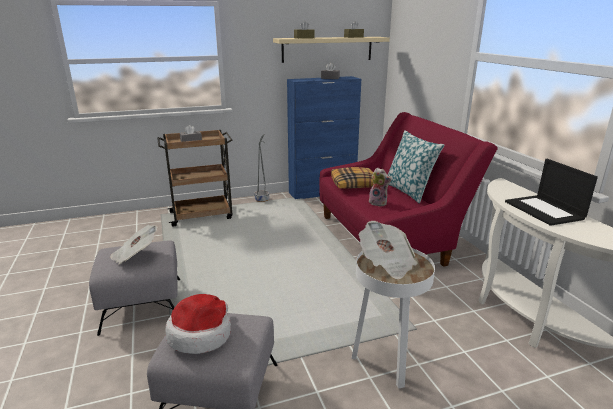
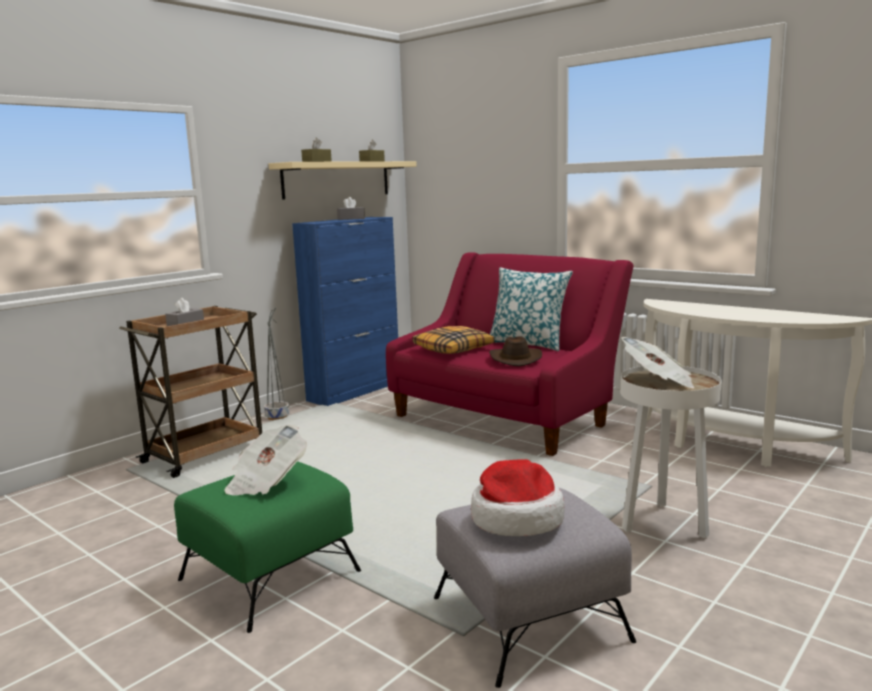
camera: 30 degrees left, 10 degrees down
(143, 305) = (271, 575): grey ottoman -> green ottoman
(378, 203) = (514, 359): plush toy -> brown hat
(545, 210) = (733, 311): laptop -> none

